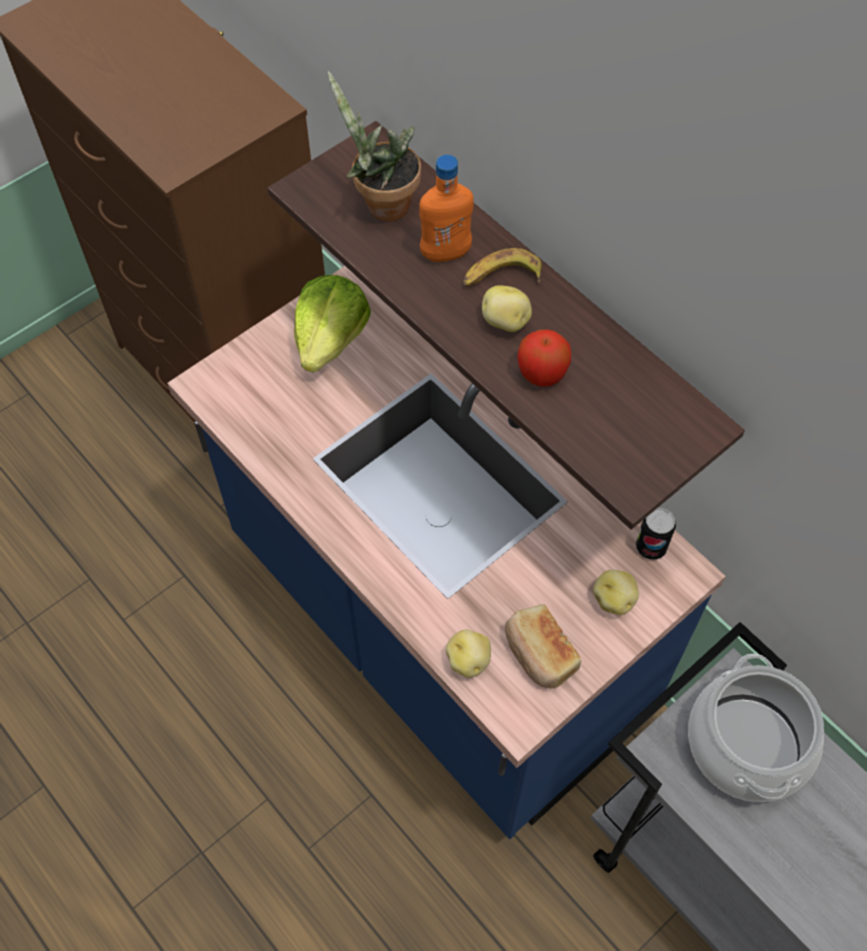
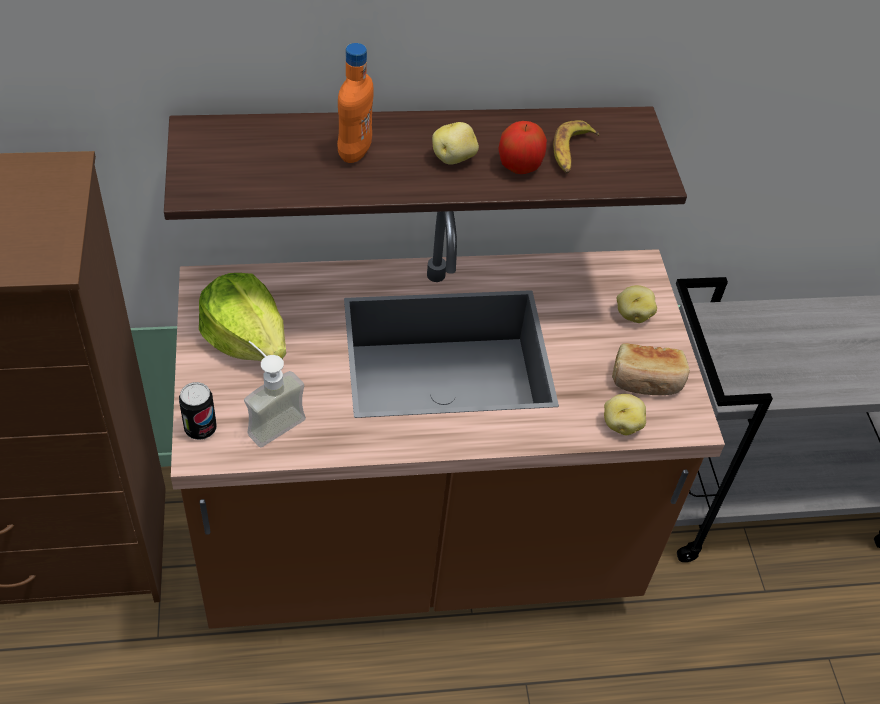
camera: 60 degrees left, 10 degrees down
(265, 406) = (269, 419): none -> soap dispenser
(381, 204) = (265, 158): potted plant -> none
(433, 631) = (419, 548): blue counter -> brown counter
(501, 277) = (409, 137): banana -> banana (571, 152)
(651, 547) = (606, 270): can -> can (200, 428)
(746, 744) = (756, 341): cooking pot -> none

